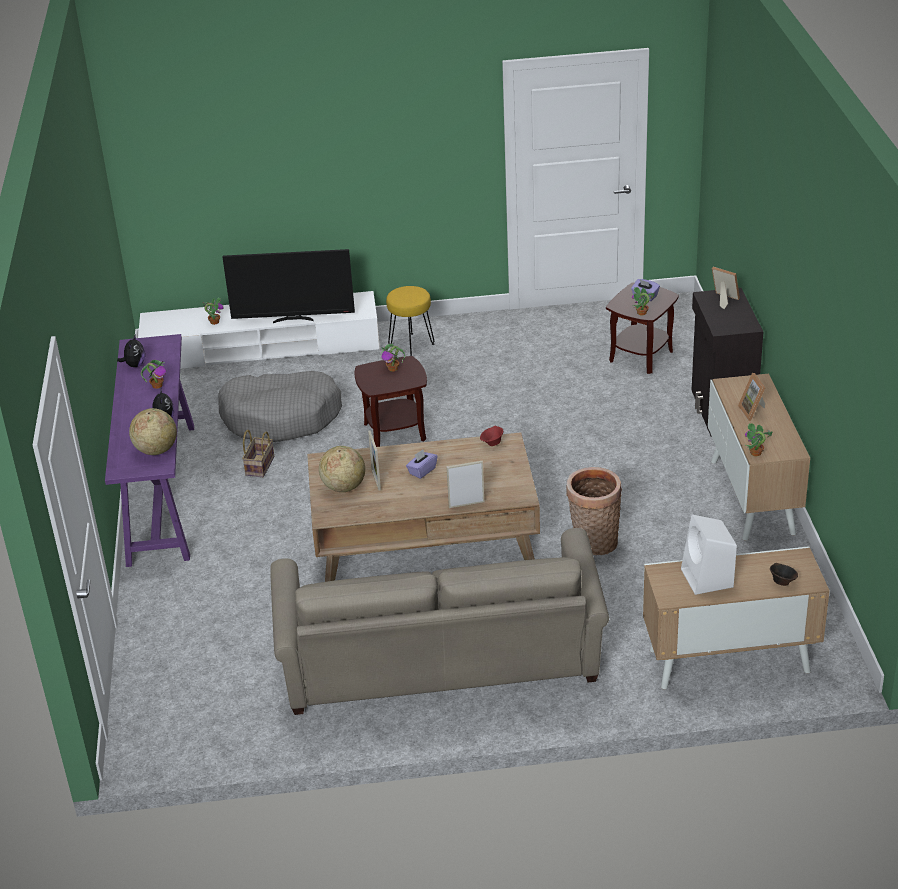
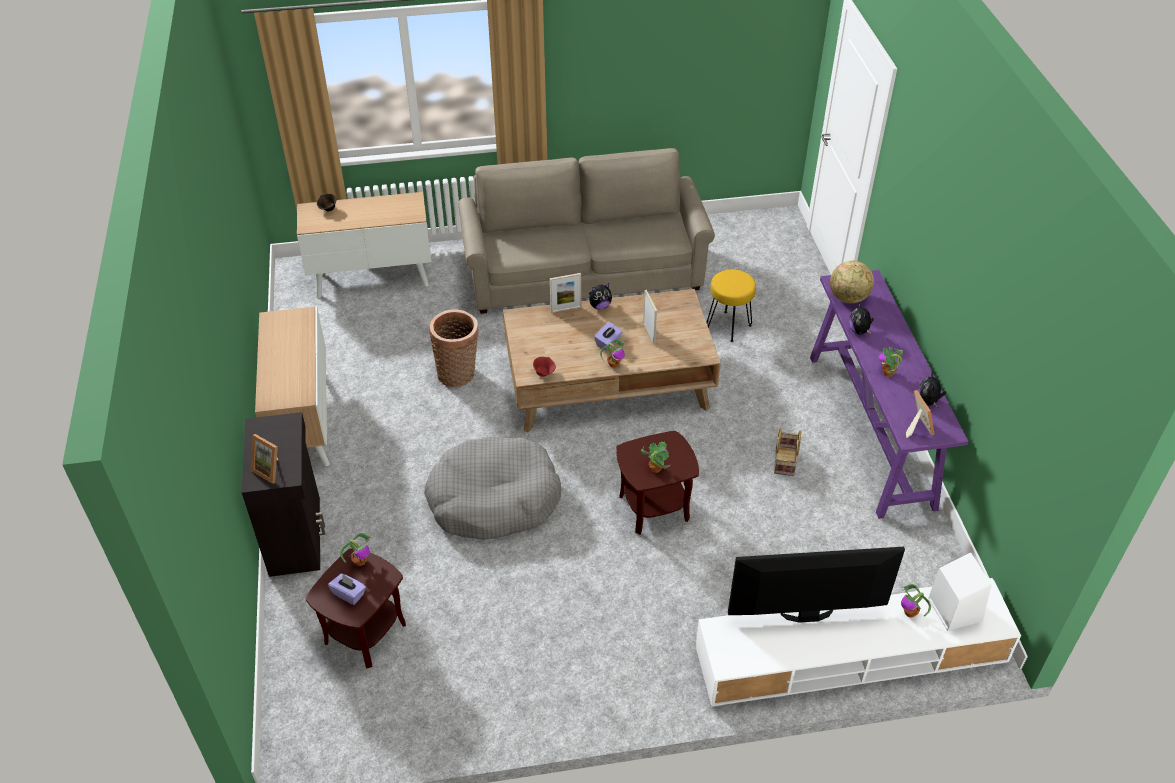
camera: 175 degrees right, 10 degrees up
(281, 417) = (784, 530): grey dog bed -> grey dog bed (493, 499)
(343, 487) = (677, 326): globe -> none
(411, 344) = (656, 660): yellow stool -> yellow stool (728, 326)
(427, 508) = (599, 306): none -> plush toy
(708, 579) = (381, 211): white speaker -> white speaker (953, 609)
(753, 411) = (289, 362): picture frame -> picture frame (916, 427)
(755, 453) = (305, 316): potted plant -> potted plant (614, 364)

